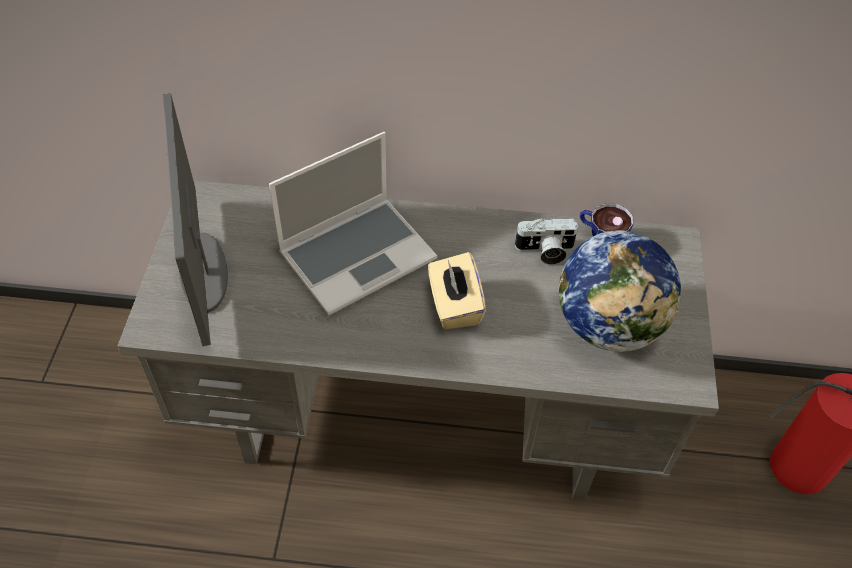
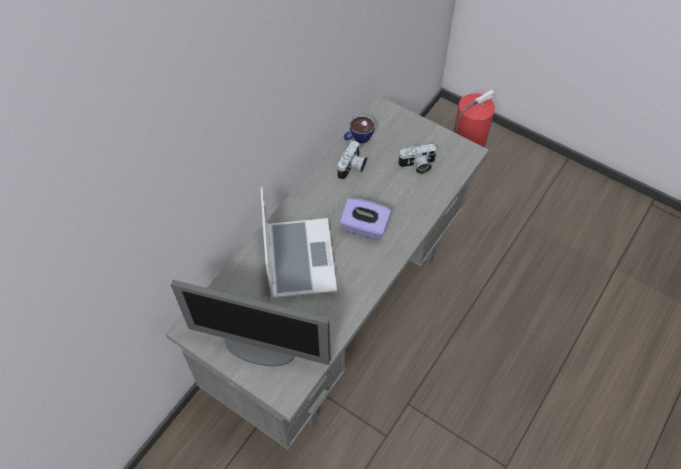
camera: 60 degrees left, 5 degrees up
(454, 305) = (364, 227): beige tissue box -> purple tissue box
(609, 325) = (417, 166): globe -> camera

